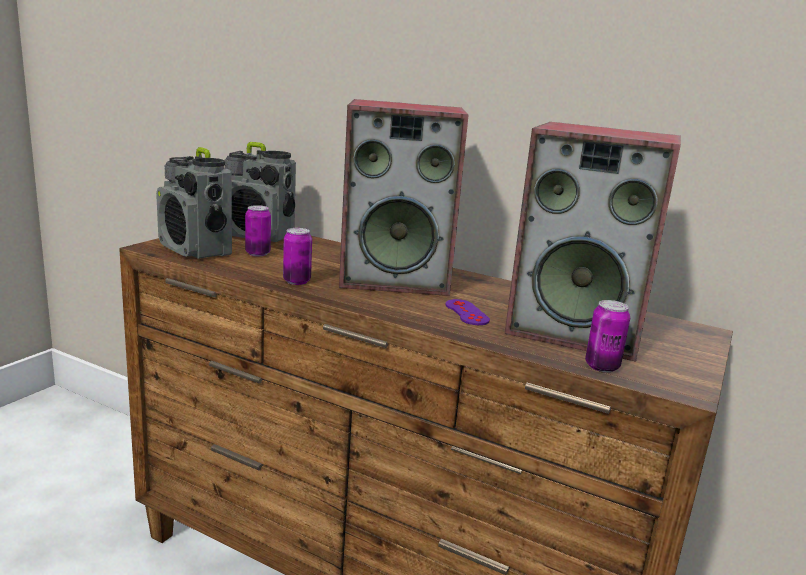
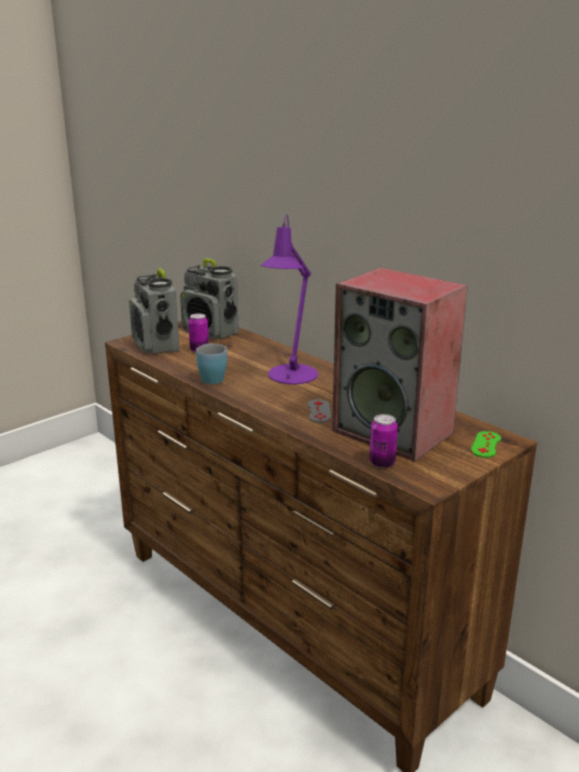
camera: 20 degrees right, 5 degrees up
(296, 281) = (211, 377): can -> blue mug
(397, 278) = (290, 377): speaker -> purple table lamp
(466, 312) = (319, 411): purple game controller -> grey game controller
(688, 337) = (486, 444): none -> green game controller

